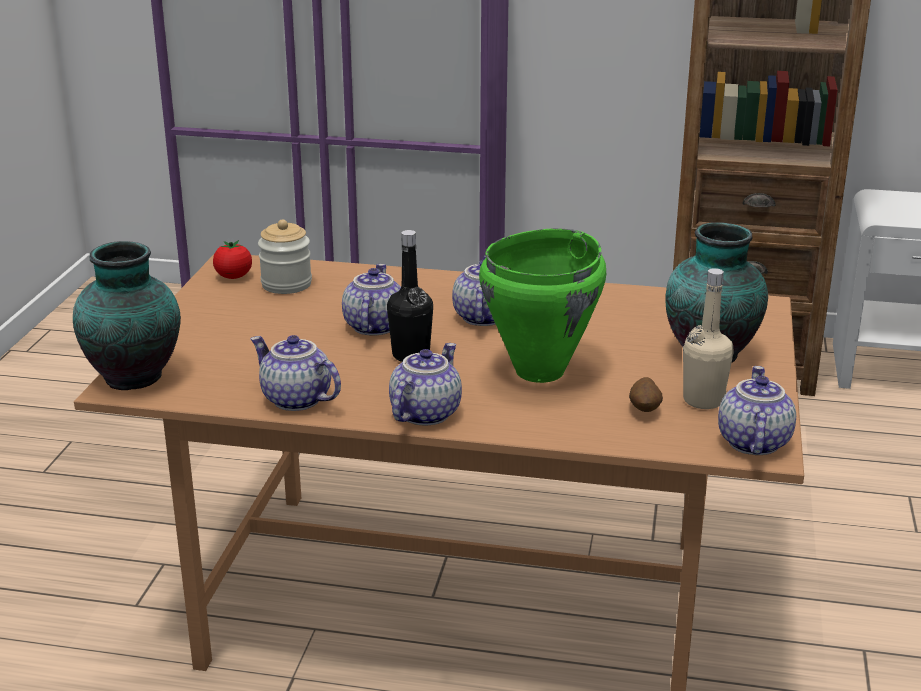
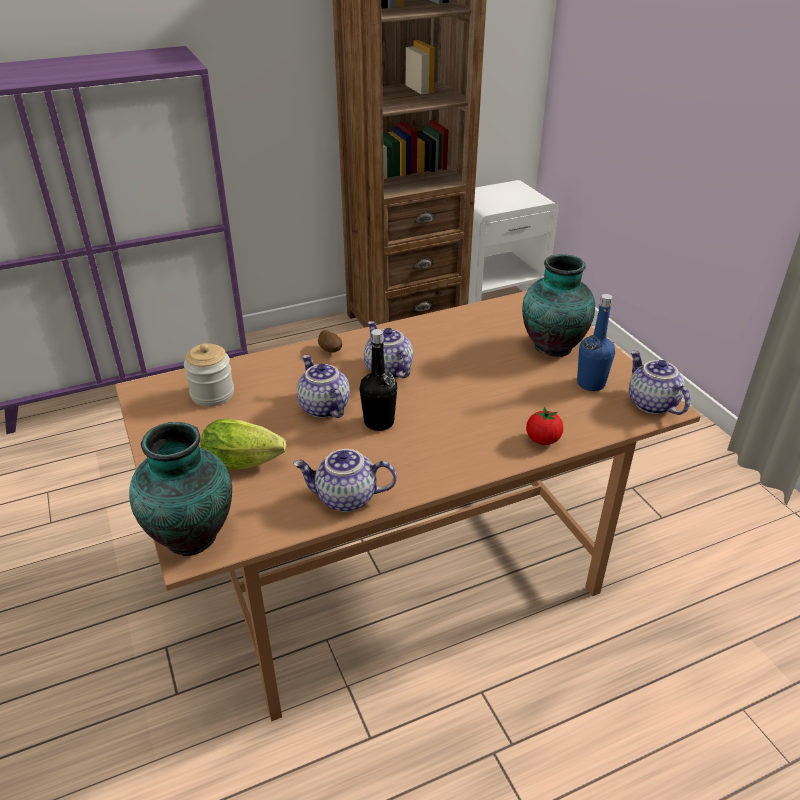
camera: 35 degrees left, 10 degrees up
(233, 277) = (160, 403): tomato -> tomato (542, 440)
(246, 344) = (247, 463): none -> lettuce
(424, 413) = (447, 469): teapot -> none
(541, 371) = (476, 400): green cooking pot -> none
(644, 410) = (570, 405): potato -> potato (330, 351)
(703, 400) = (591, 383): beige bottle -> blue bottle

